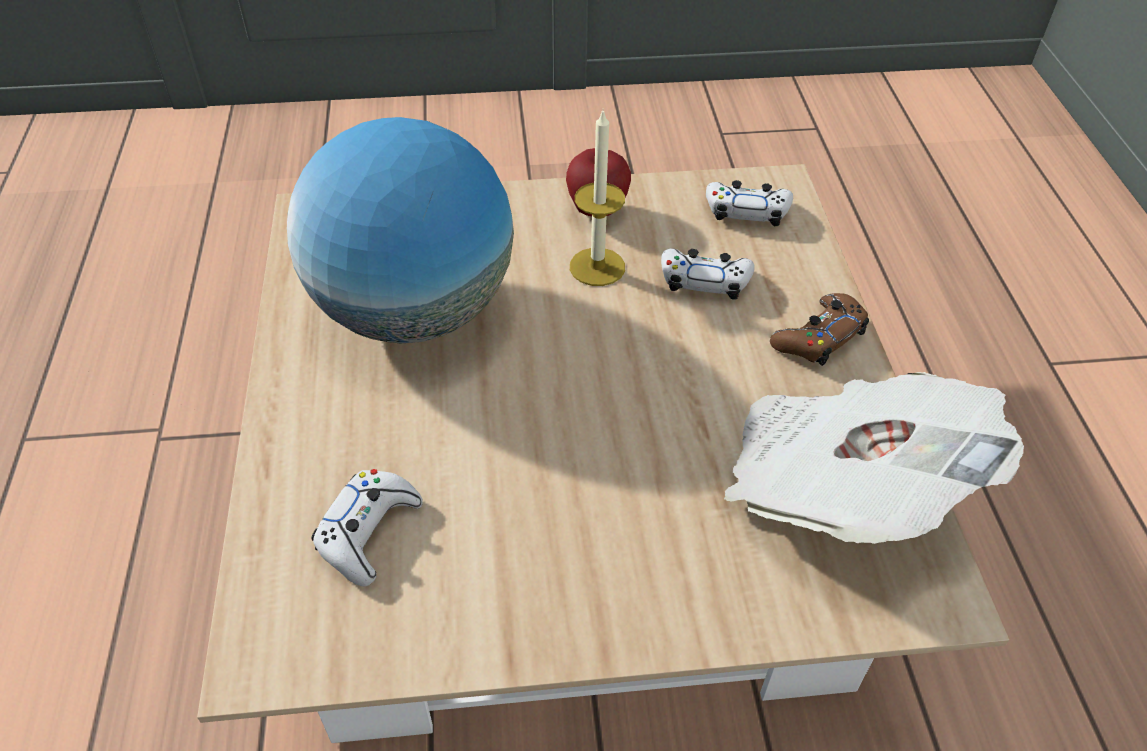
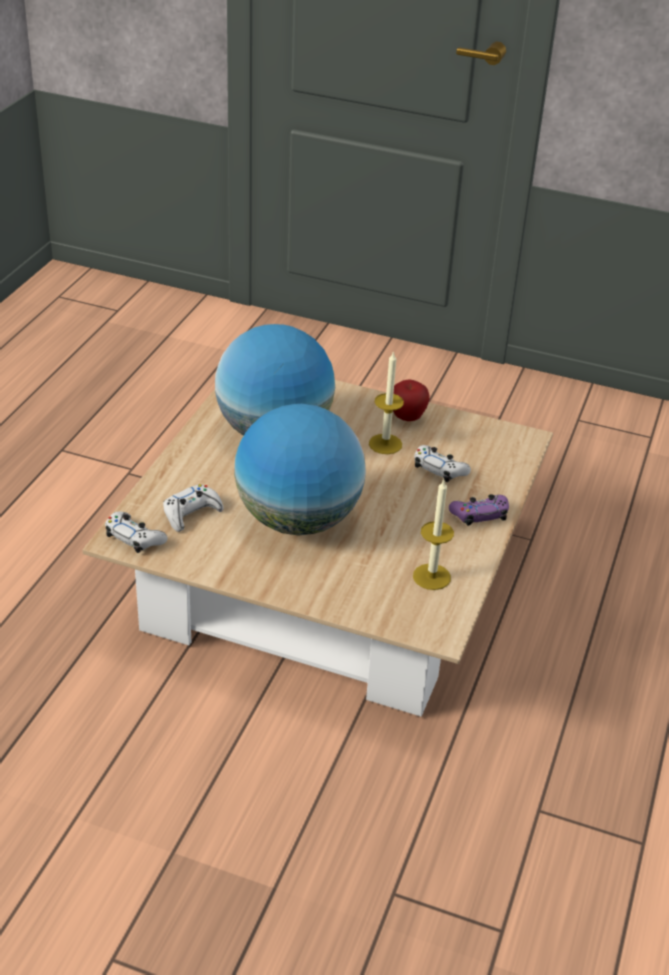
camera: 25 degrees right, 10 degrees down
(559, 465) = (298, 519): none -> globe
(747, 211) = (494, 444): white game controller -> white game controller (134, 538)
(819, 337) = (479, 514): brown game controller -> purple game controller
(841, 486) = (431, 577): newspaper -> candle

